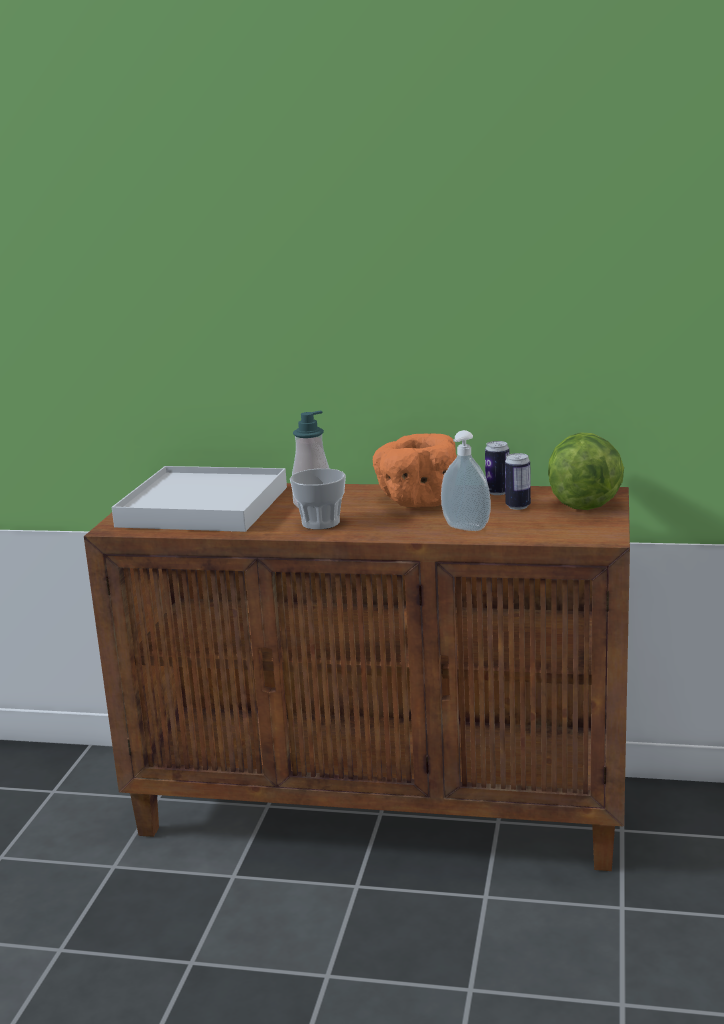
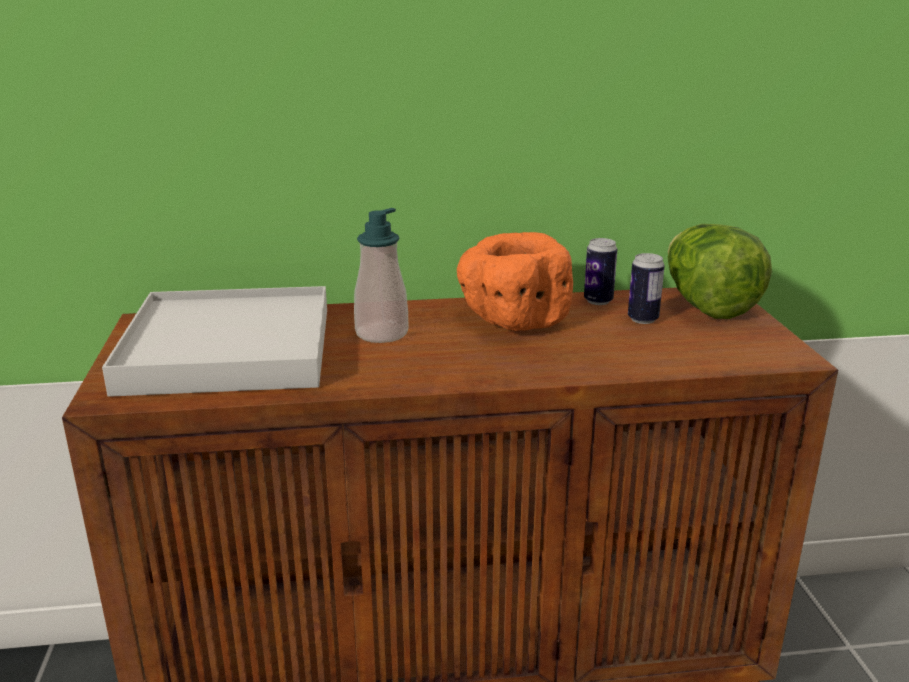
camera: 20 degrees left, 5 degrees up
(320, 523) = (416, 363): cup -> none
(465, 528) = (613, 357): soap dispenser -> none

